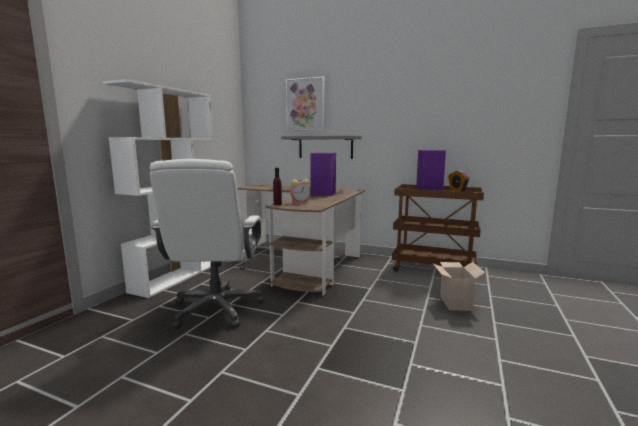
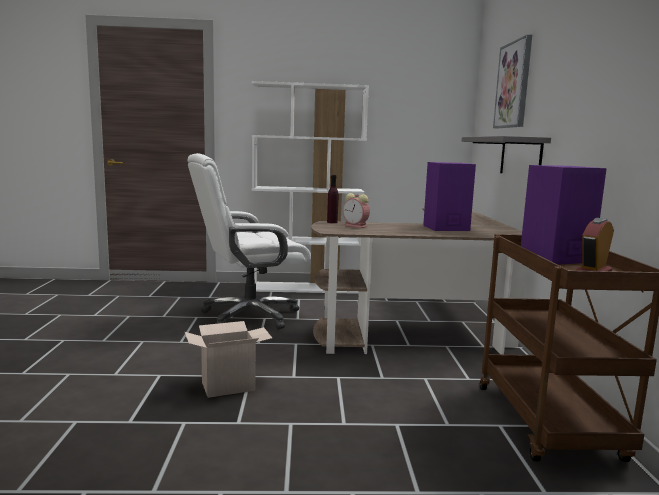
camera: 65 degrees right, 0 degrees up
(454, 303) = (398, 450): cardboard box -> cardboard box (229, 385)

